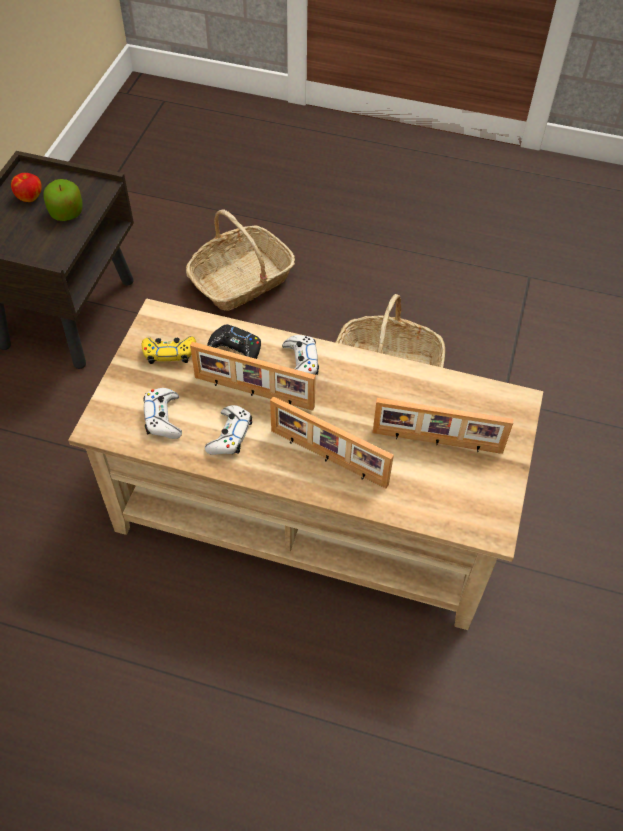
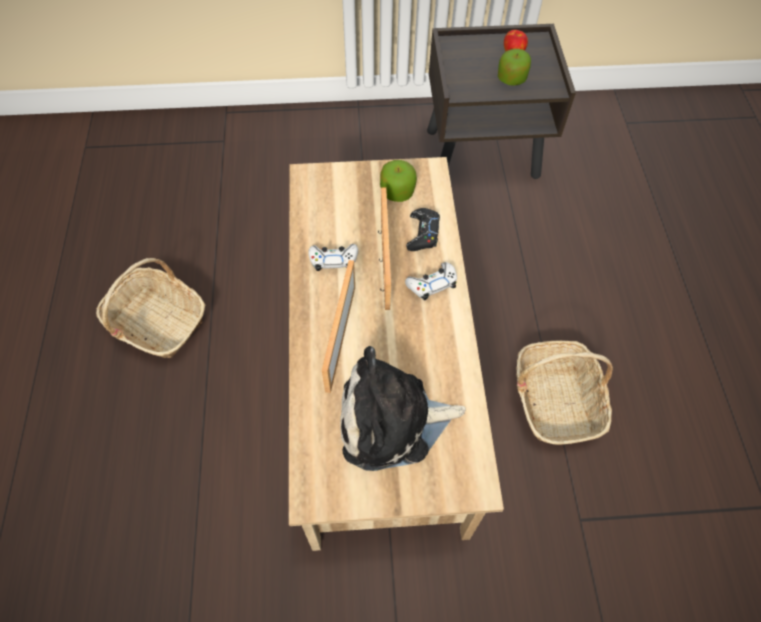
camera: 70 degrees right, 5 degrees up
(163, 418) = (332, 211): white game controller -> none
(169, 353) = (397, 191): yellow game controller -> apple
(241, 280) = (587, 251): basket -> basket (157, 321)
(437, 442) = (392, 421): picture frame -> plush toy

